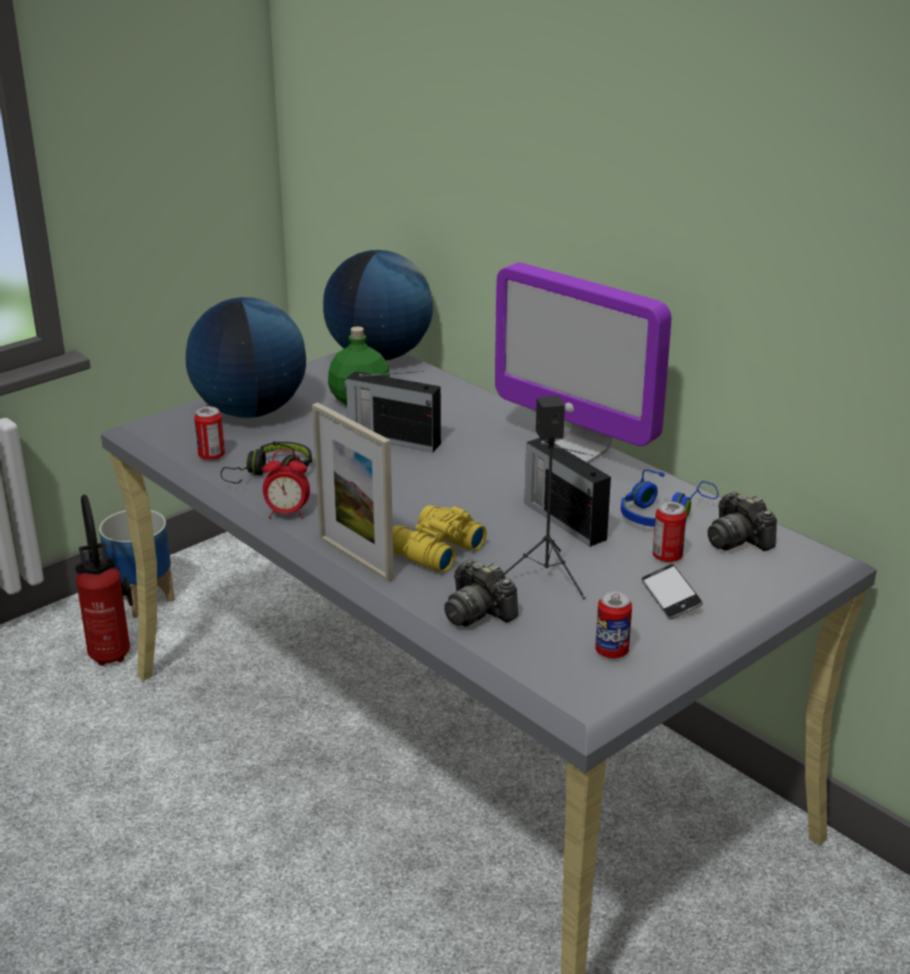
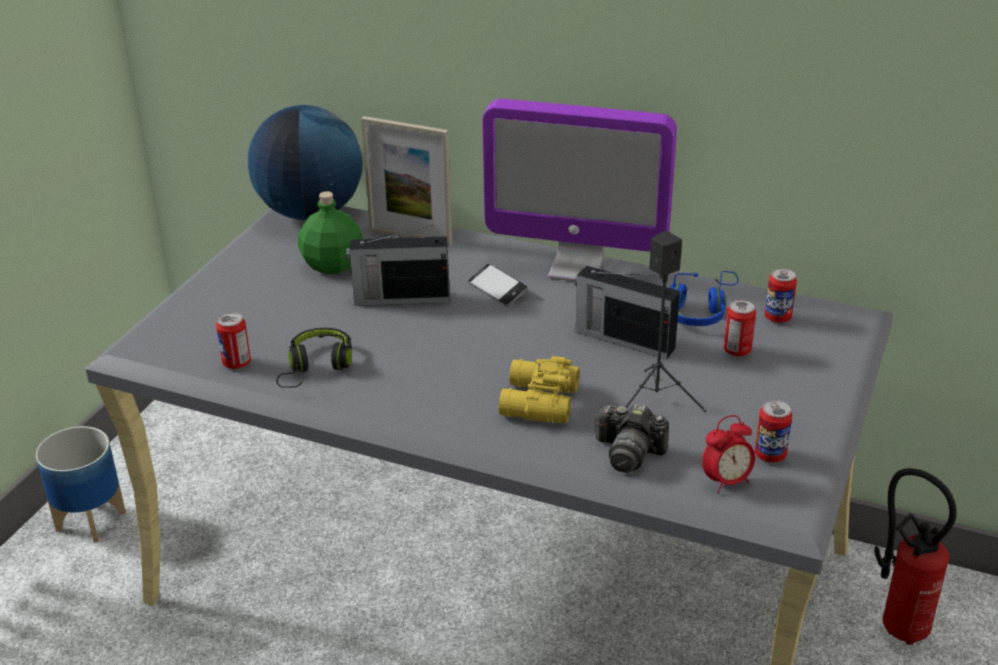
camera: 25 degrees left, 5 degrees up
(111, 652) = (97, 587): fire extinguisher -> fire extinguisher (898, 625)
(250, 411) = (233, 304): globe -> none
(287, 514) = (368, 404): alarm clock -> alarm clock (726, 481)
(355, 558) = (474, 432): picture frame -> picture frame (410, 237)
(670, 597) = (772, 388): phone -> phone (497, 290)
(737, 539) = (777, 318): camera -> can

